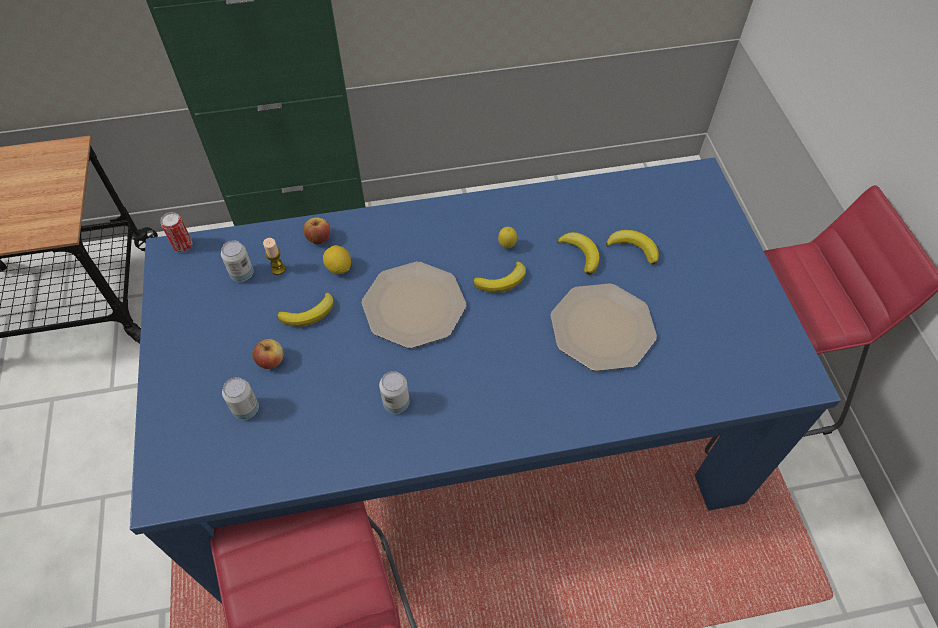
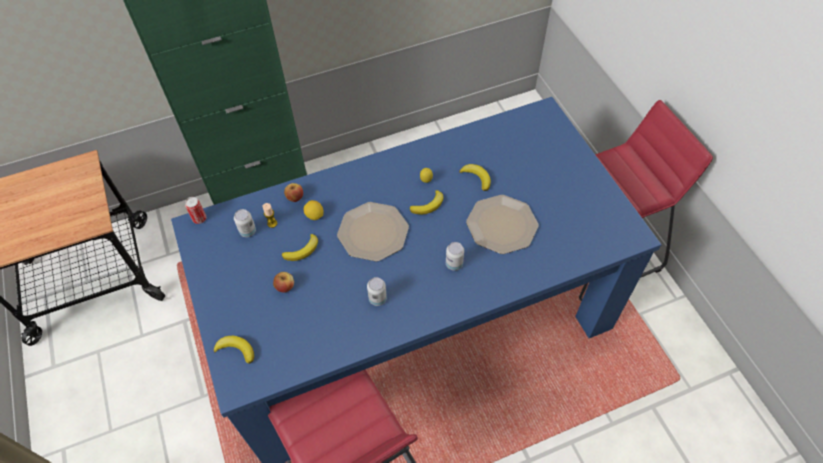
camera: 10 degrees left, 0 degrees up
(246, 409) = (277, 321): can -> can (454, 264)
(633, 248) = (511, 168): banana -> banana (236, 349)

